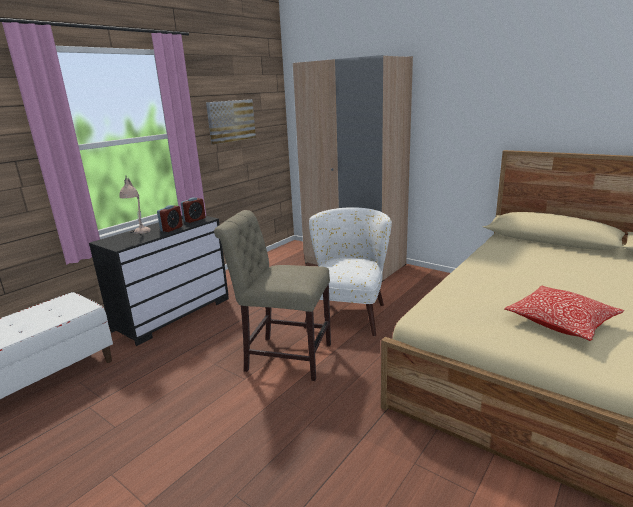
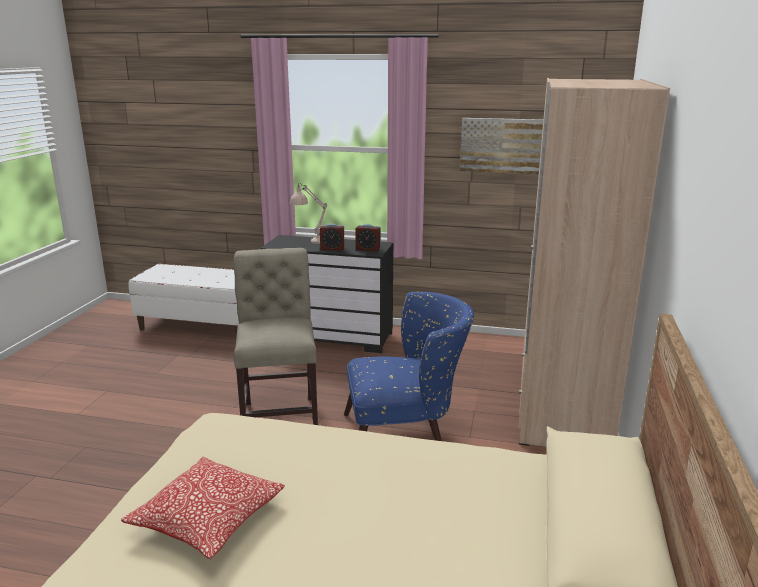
camera: 65 degrees right, 0 degrees up
(349, 311) = (406, 435): white armchair -> blue armchair

